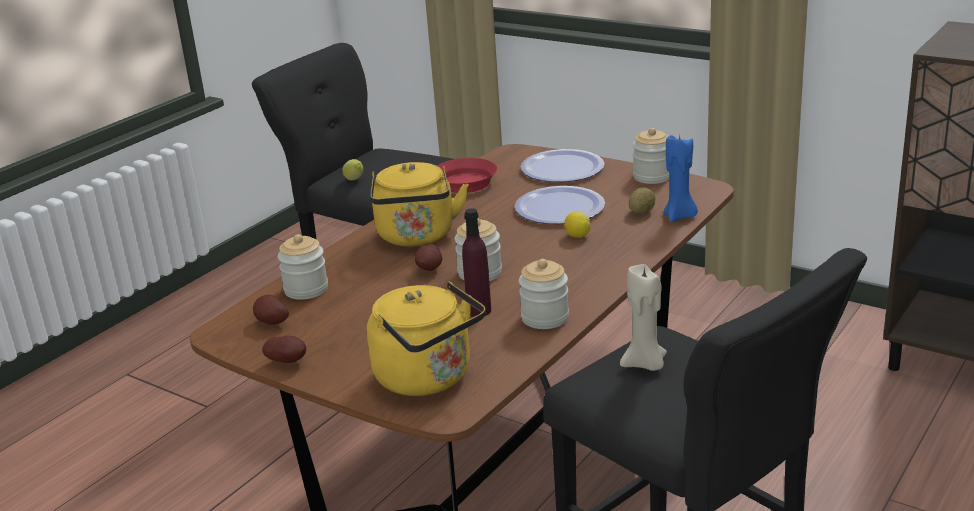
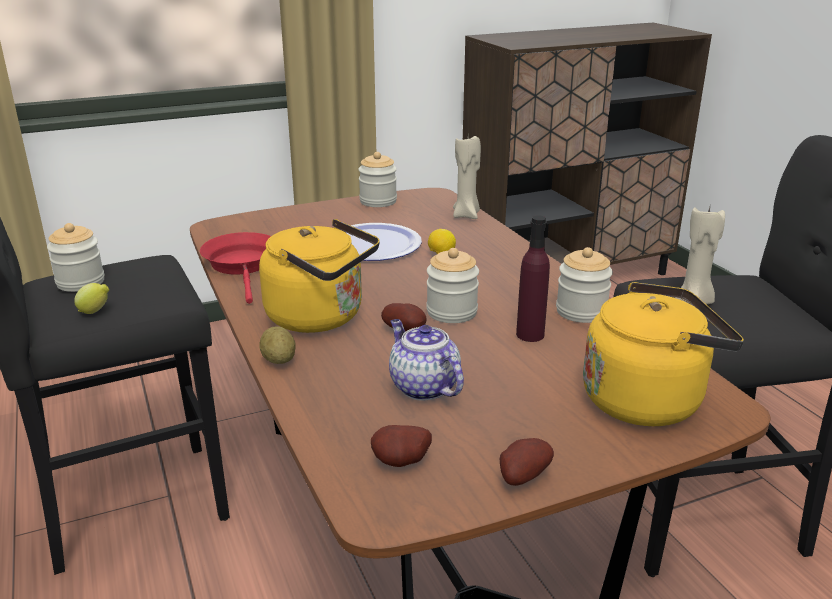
camera: 60 degrees left, 0 degrees up
(306, 289) = (345, 414): jar -> jar (80, 282)
(362, 299) = (422, 387): none -> teapot
(562, 168) = (296, 221): plate -> none
(641, 212) = (435, 223): potato -> potato (279, 360)
(679, 216) = (466, 215): blue candle -> beige candle

